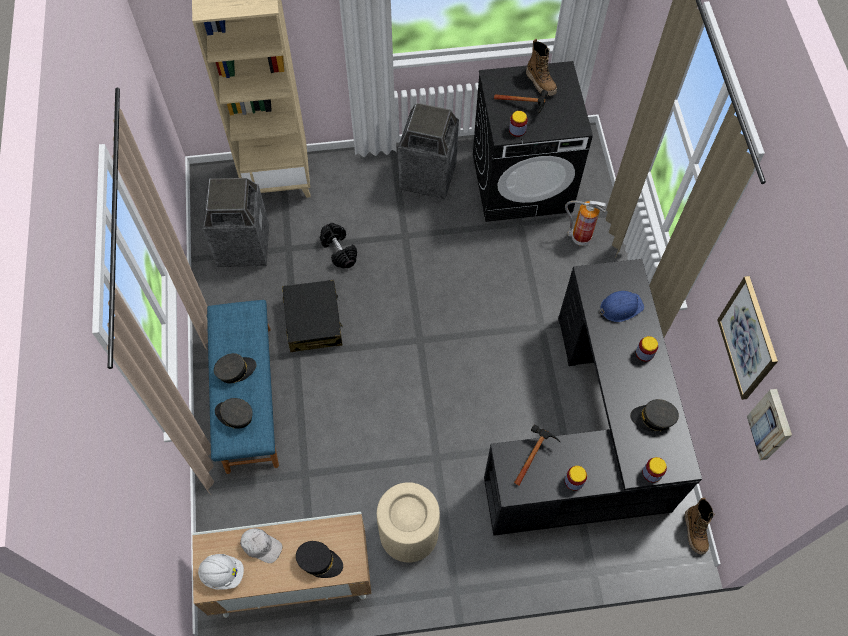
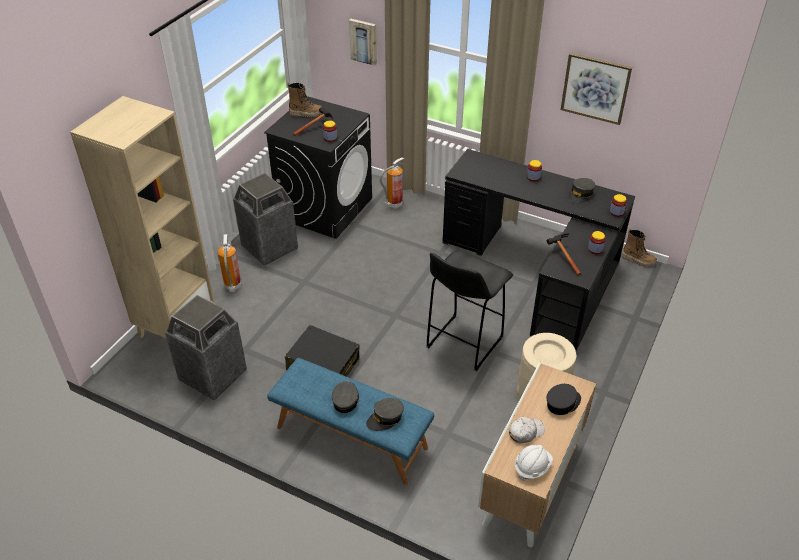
camera: 55 degrees left, 20 degrees down
(339, 251) = (278, 322): black dumbbell -> none
(355, 185) = (233, 286): none -> fire extinguisher
(426, 422) = (463, 344): none -> black stool
(620, 307) = (493, 171): blue hard hat -> none
(771, 425) = (654, 108): picture -> picture (364, 41)

